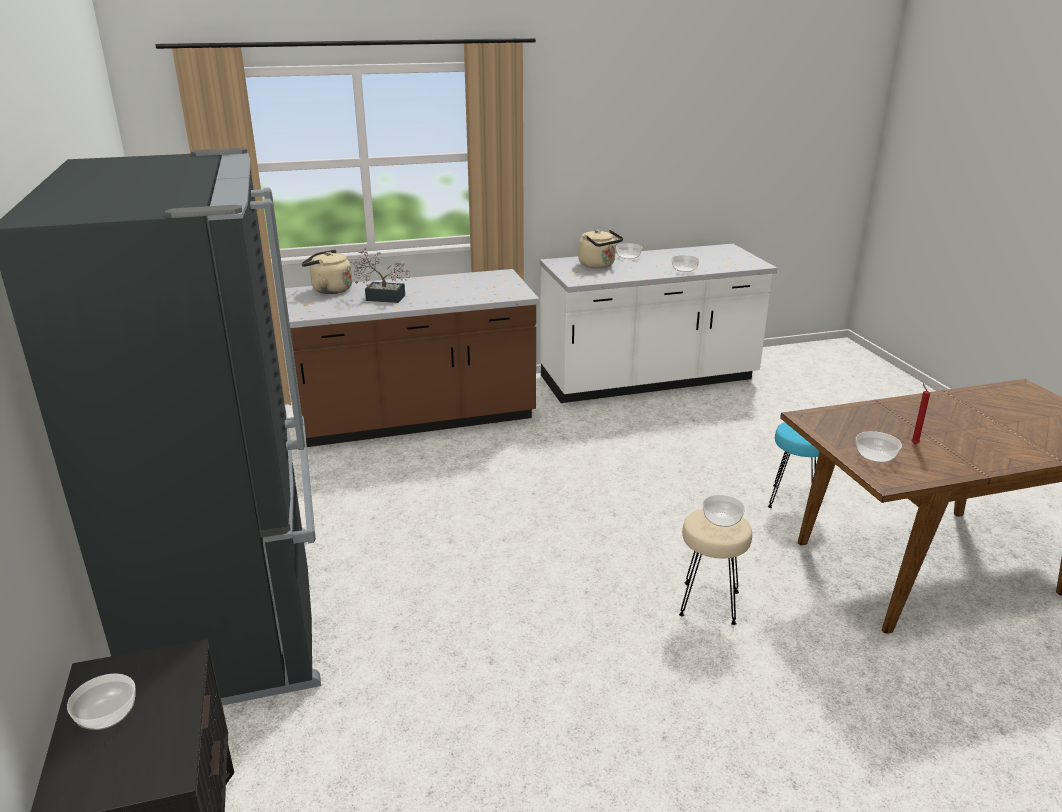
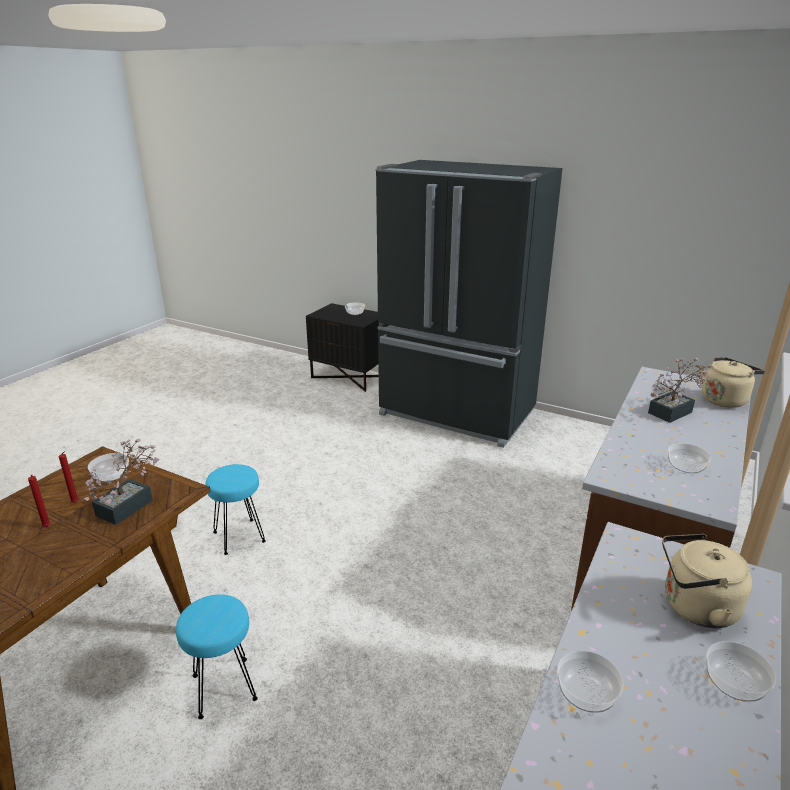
camera: 135 degrees right, 0 degrees up
(708, 603) = (240, 536): beige stool -> turquoise stool
(722, 520) = (230, 479): bowl -> bowl (685, 466)
(860, 424) = (130, 504): none -> potted plant
(940, 433) = (47, 527): none -> red candle

